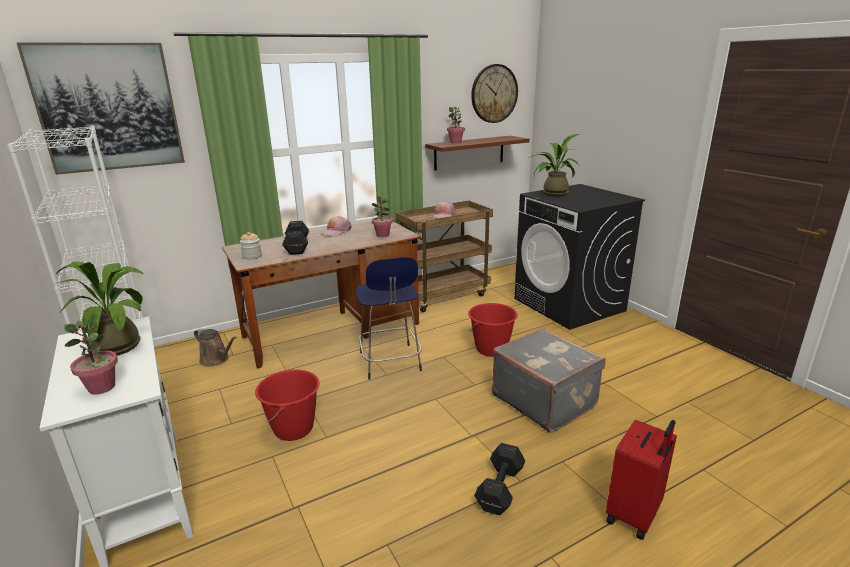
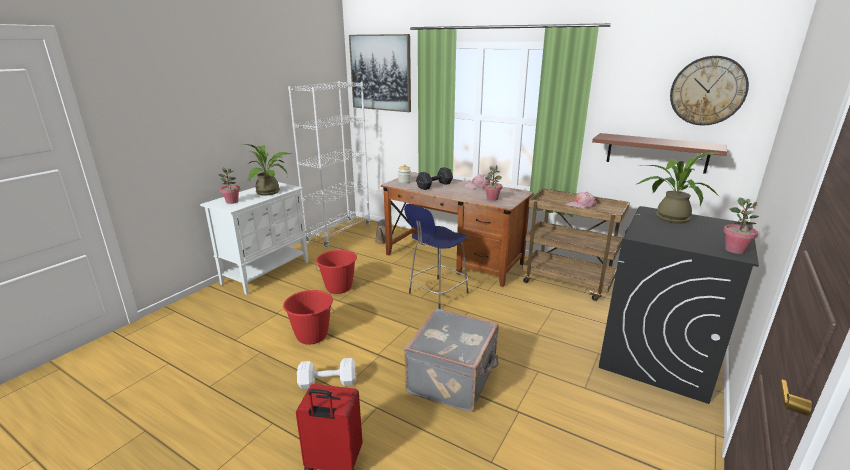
camera: 60 degrees right, 0 degrees up
(455, 142) = (628, 137): potted plant -> potted plant (735, 250)
(491, 349) = (505, 331): red bucket -> red bucket (312, 336)
(499, 489) = (326, 382): black dumbbell -> white dumbbell

